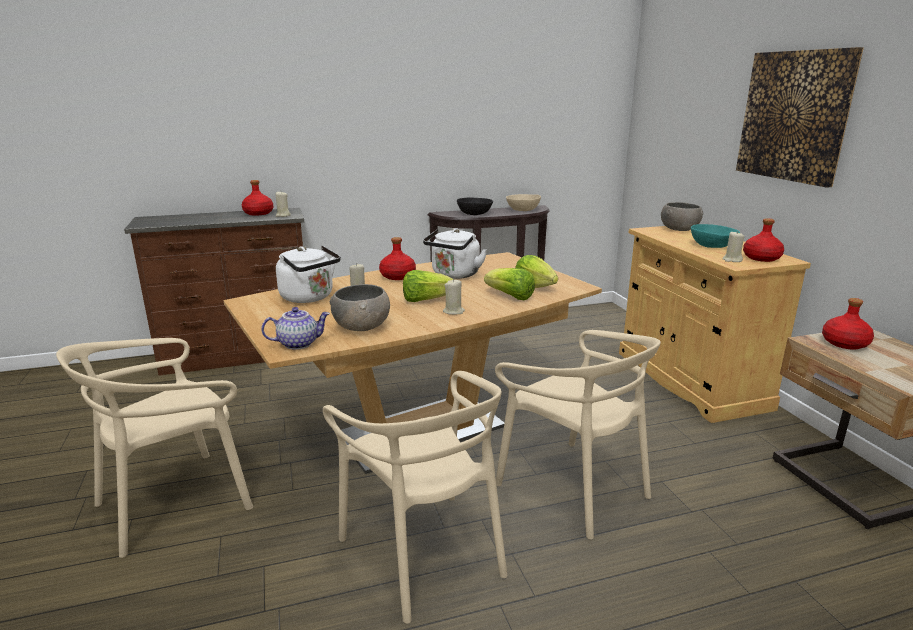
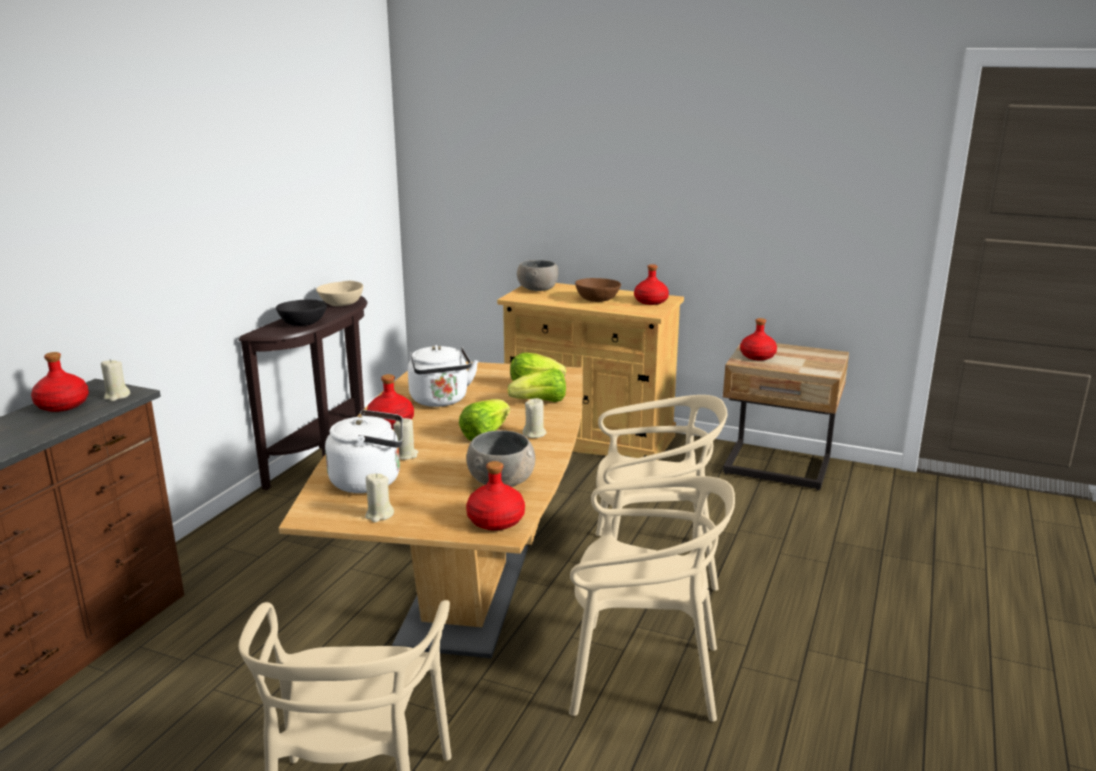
camera: 50 degrees left, 0 degrees up
(298, 343) = (495, 521): teapot -> red bottle
(712, 246) = (597, 299): turquoise bowl -> brown bowl
(732, 260) = (639, 309): beige candle -> beige candle (379, 515)
(794, 116) = (635, 167): picture -> none

